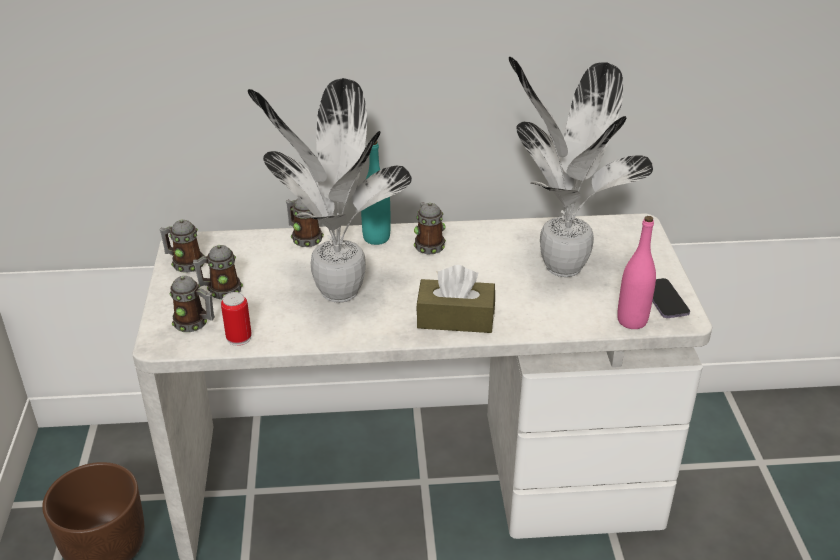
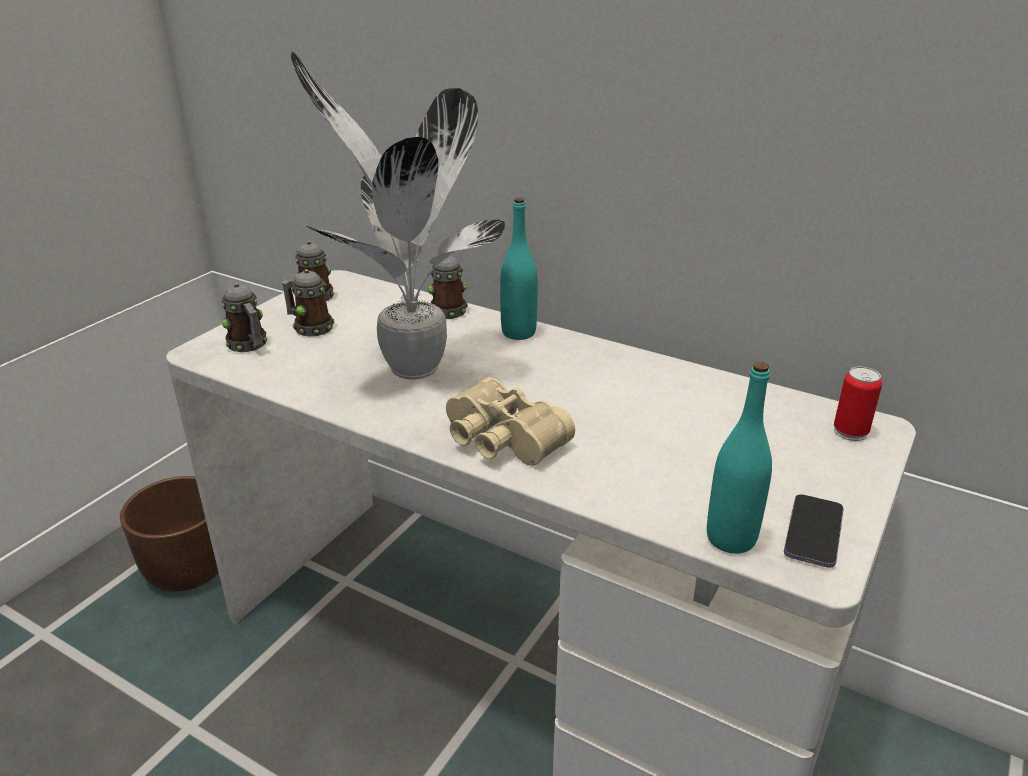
camera: 35 degrees right, 5 degrees down
(239, 338) = (266, 373): can -> can (850, 431)
(428, 244) = (567, 357): mug -> none
(455, 318) = (500, 441): brown tissue box -> beige binoculars
(559, 267) = (699, 435): potted plant -> none
(632, 321) = (731, 538): pink bottle -> turquoise bottle

